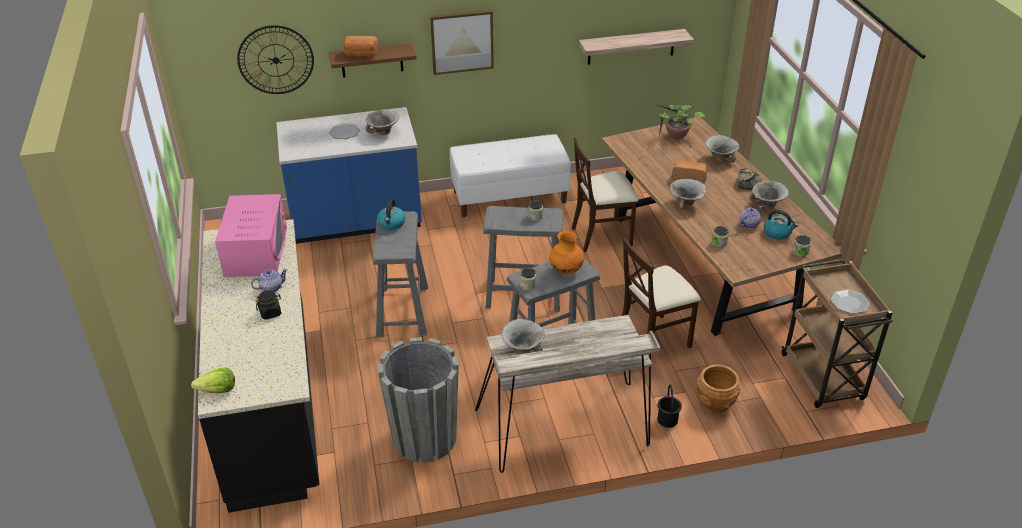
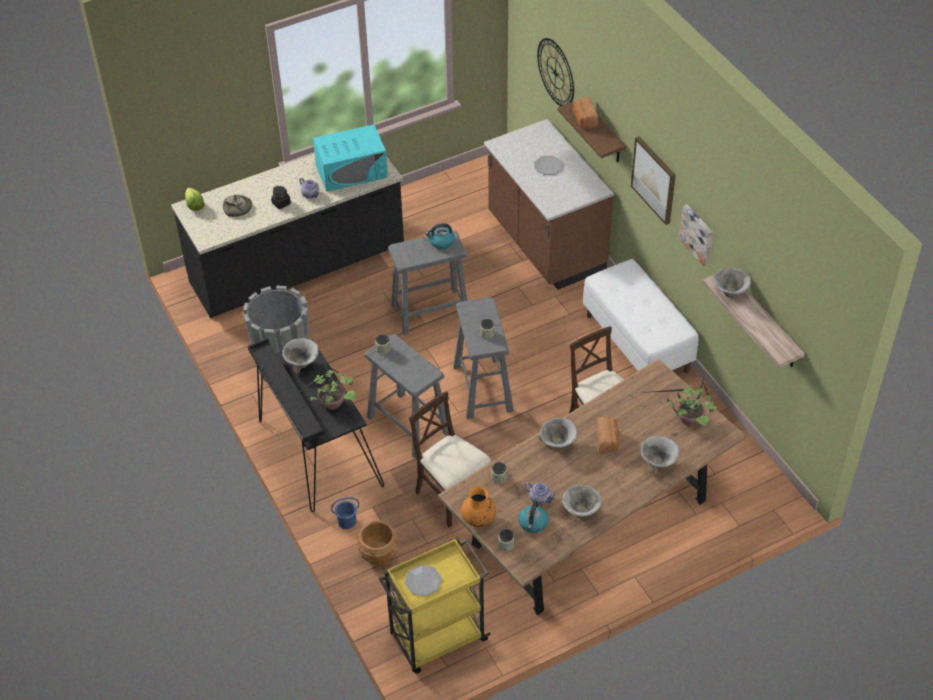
camera: 75 degrees right, 10 degrees up
(256, 251) = (352, 171): pink microwave -> turquoise microwave
(356, 222) = (545, 244): blue counter -> brown counter
(383, 133) = (558, 191): bowl -> bowl (729, 293)
(533, 42) = (697, 234): none -> picture
(565, 429) = (316, 452): beige desk -> black desk
(566, 270) = (412, 370): orange vase -> orange vase (479, 519)
(593, 336) = (330, 405): none -> potted plant
(668, 420) = (347, 521): black bucket -> blue bucket
(747, 182) = (620, 491): bread -> bread (237, 209)
(823, 378) = (437, 638): brown cart -> yellow cart

